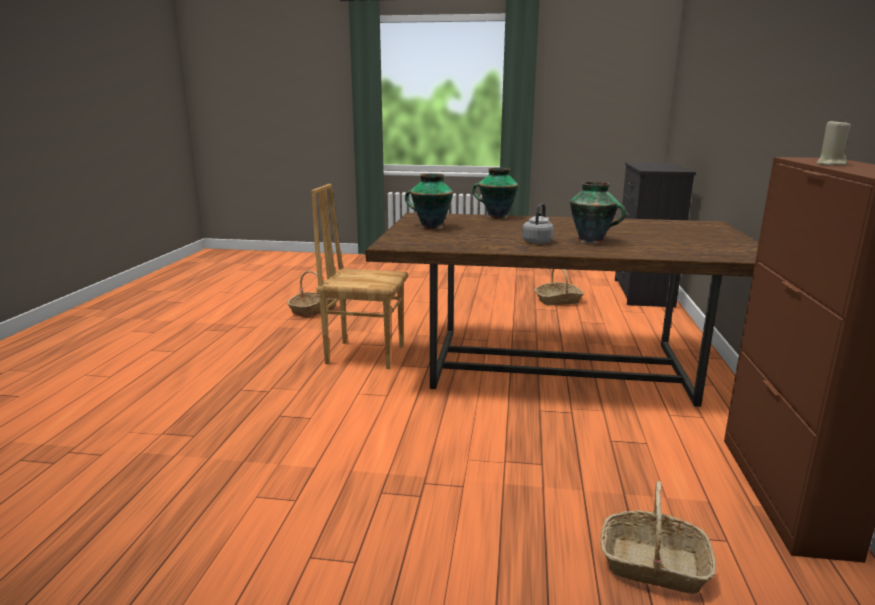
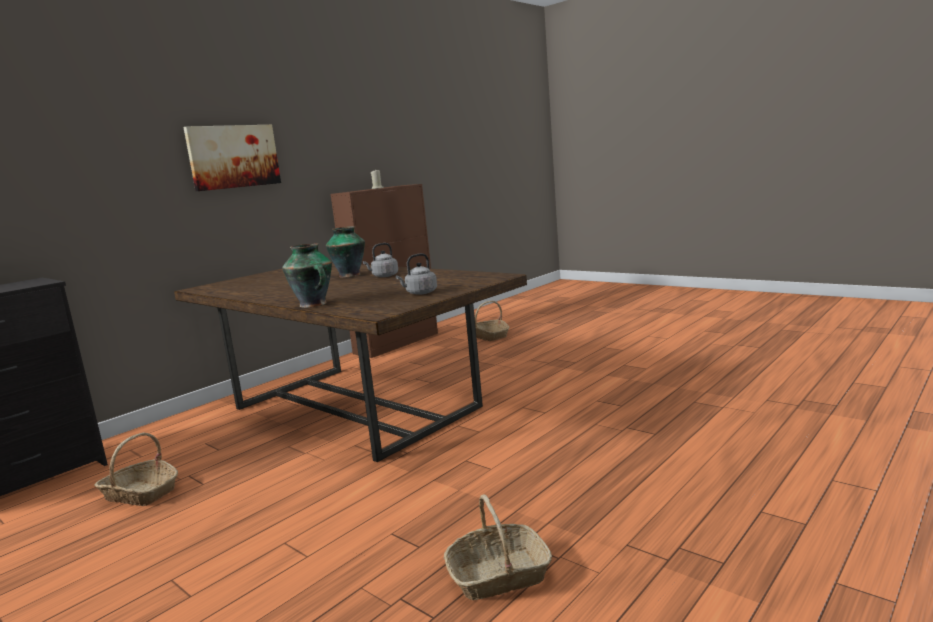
camera: 145 degrees left, 5 degrees down
(365, 354) = (501, 452): brown chair -> none
(430, 227) = (420, 293): vase -> grey kettle
(791, 78) = (233, 156): none -> picture

